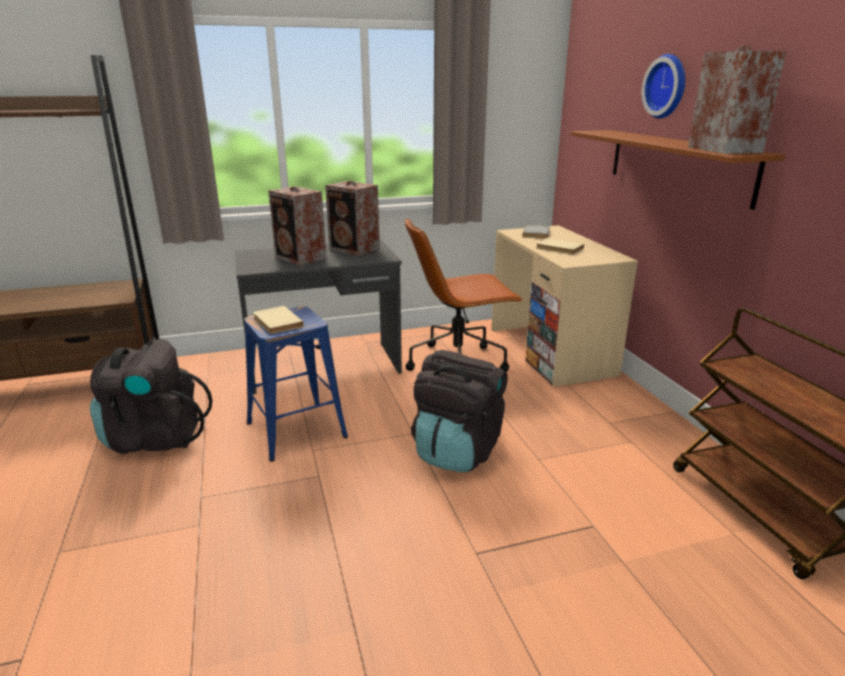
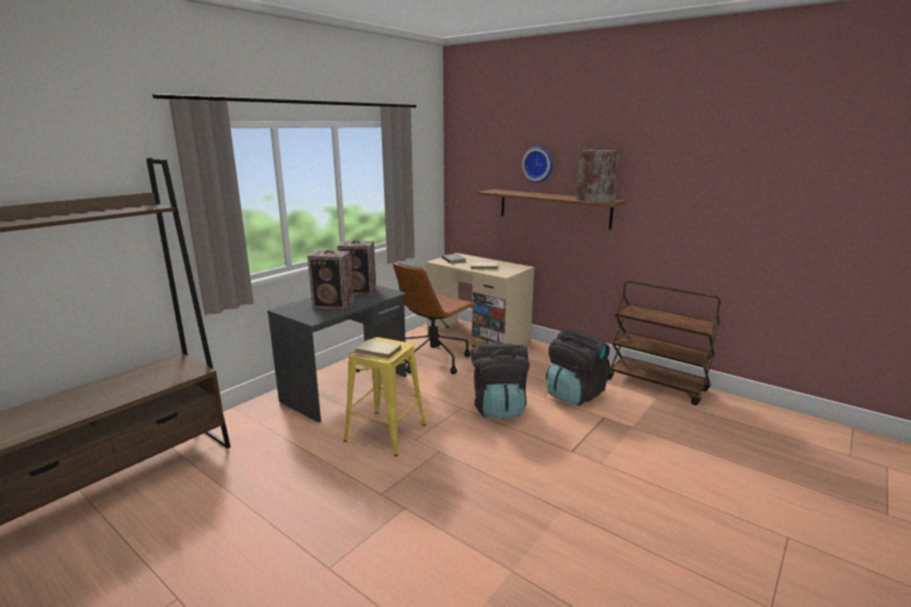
camera: 35 degrees left, 5 degrees down
(154, 438) = (284, 476): black backpack -> black backpack (574, 394)
(296, 430) = (386, 432): blue stool -> yellow stool

